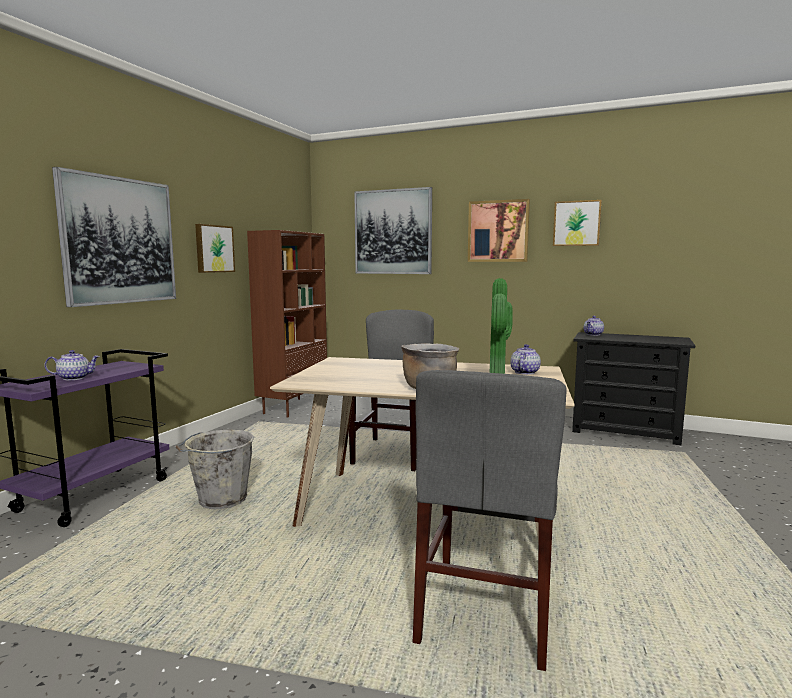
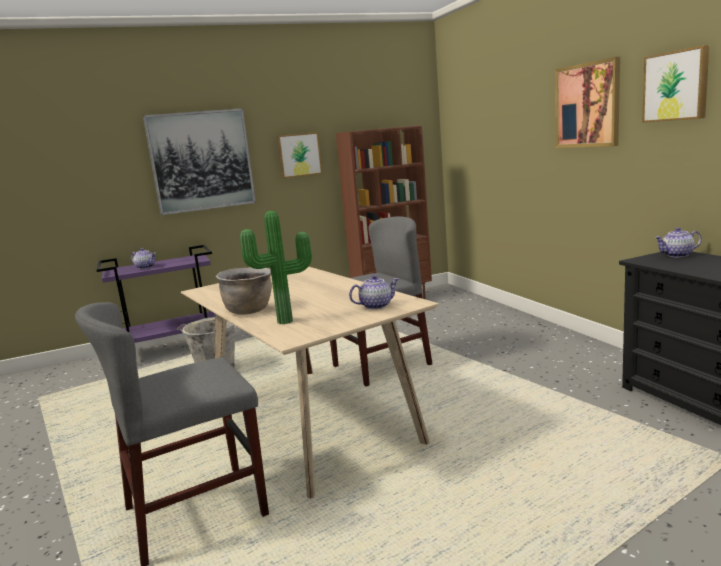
camera: 45 degrees right, 5 degrees up
(393, 232) = (495, 114): picture -> none

